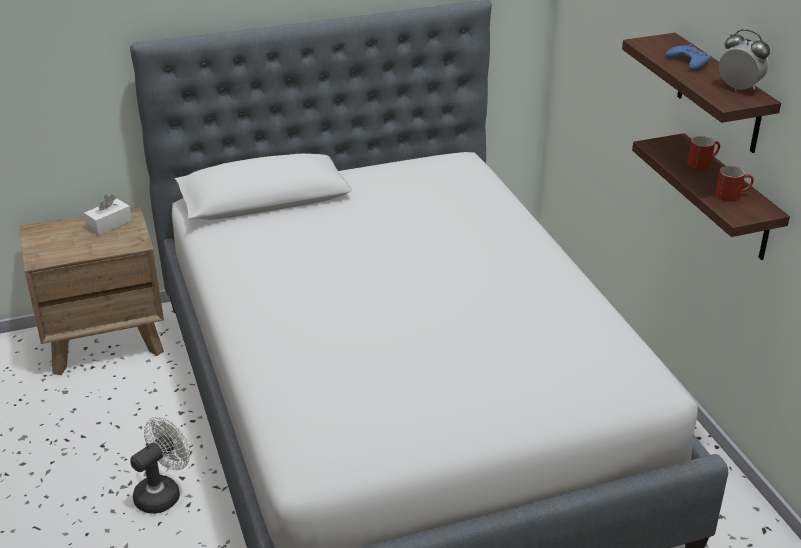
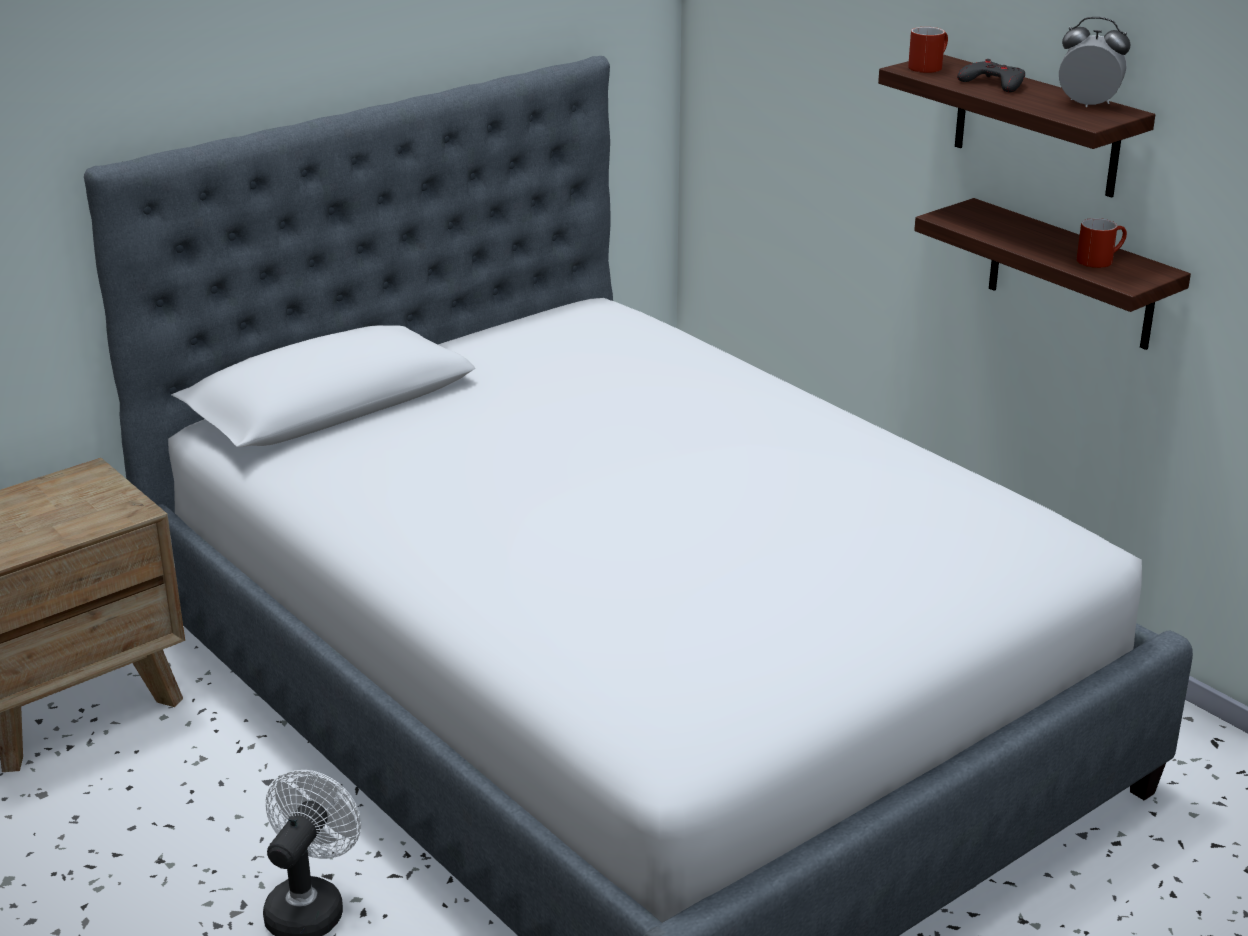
camera: 20 degrees left, 5 degrees down
(109, 224) = (64, 491): white tissue box -> none
(689, 62) = (993, 83): blue game controller -> grey game controller
(702, 163) = (1029, 229): red mug -> red mug (928, 66)

